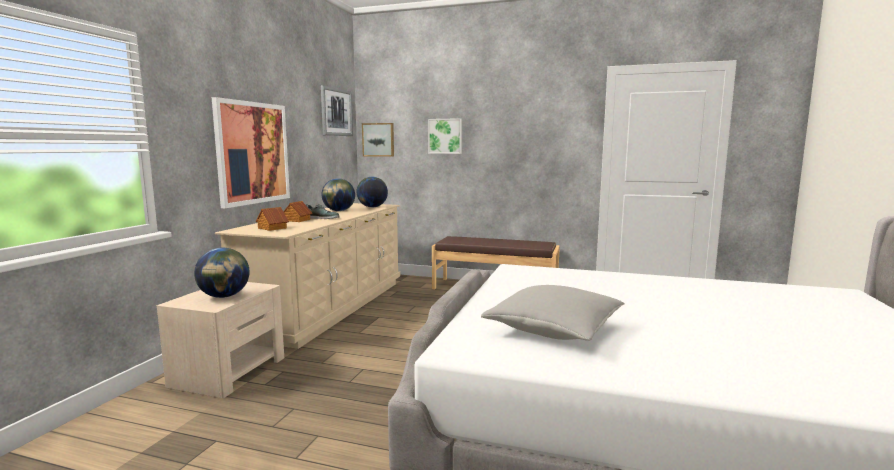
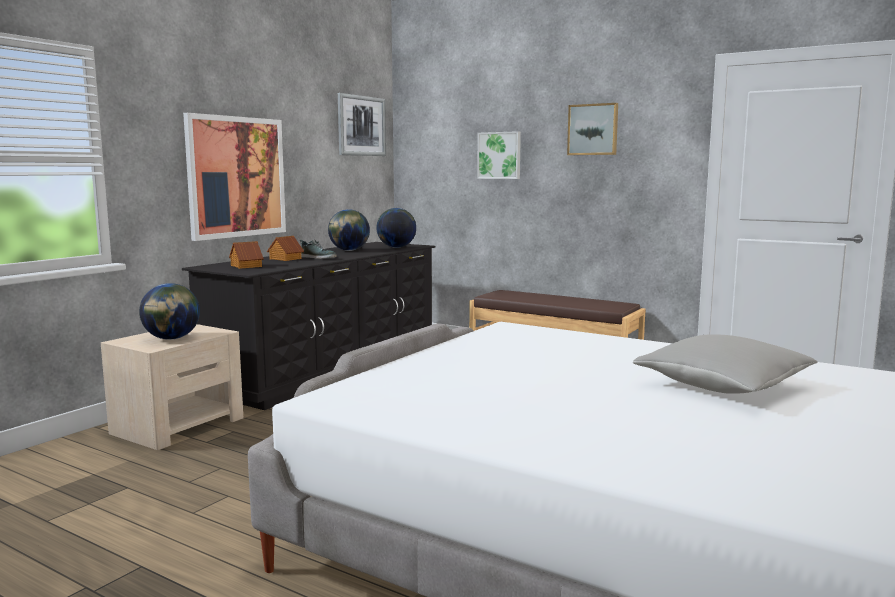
camera: 15 degrees right, 0 degrees up
(329, 307) = (328, 369): beige dresser -> black dresser
(378, 139) = (418, 160): picture -> picture (593, 129)
(554, 330) = (460, 391): grey pillow -> grey pillow (722, 386)

